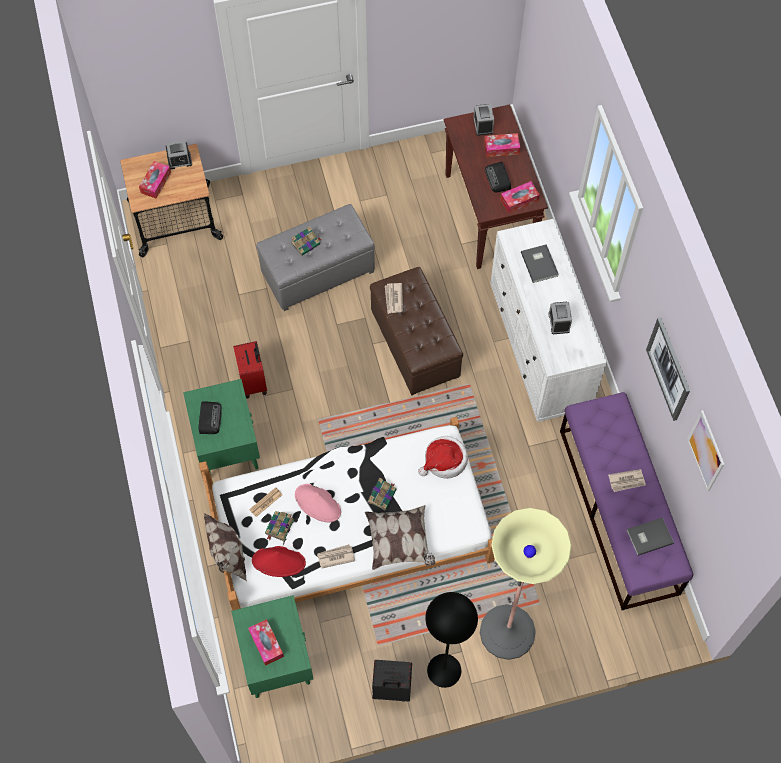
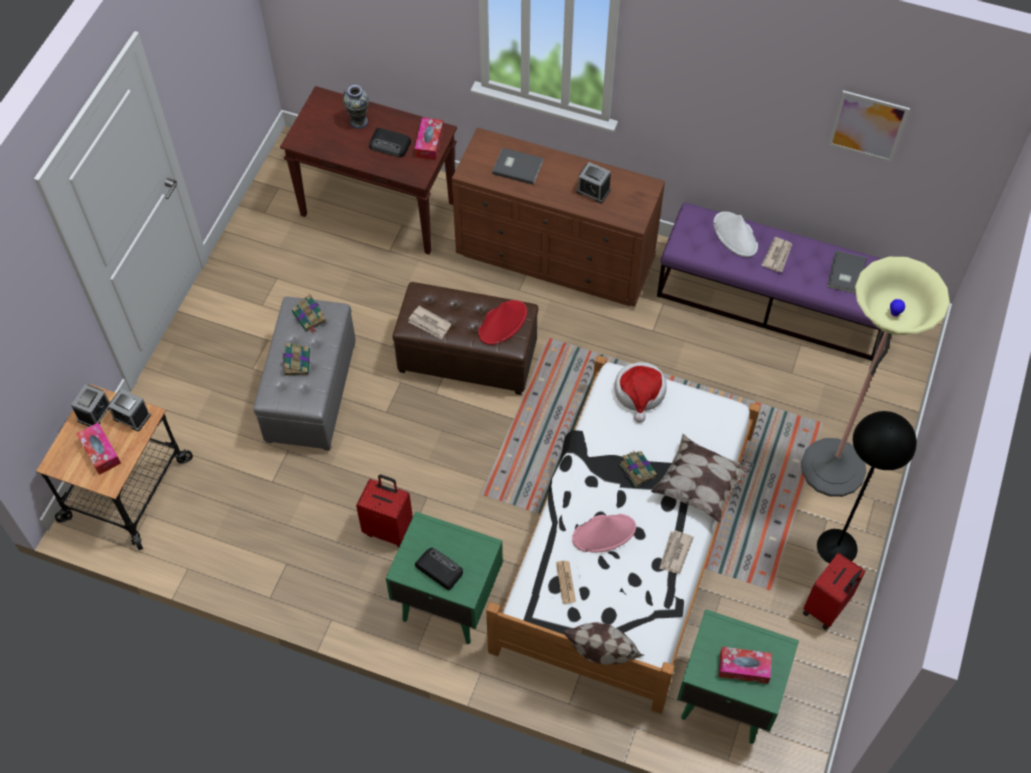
camera: 55 degrees left, 5 degrees down
(279, 527) = (604, 586): book -> book (310, 317)
(279, 561) = (643, 610): red hat -> red hat (503, 323)
(391, 690) = (827, 607): black suitcase -> red suitcase
(483, 125) = (318, 120): alarm clock -> alarm clock (131, 416)
(501, 148) = (358, 122): tissue box -> vase
(540, 347) = (556, 257): white dresser -> brown dresser
(621, 442) = (735, 235): none -> white hat
(669, 369) = (756, 106): picture -> none

